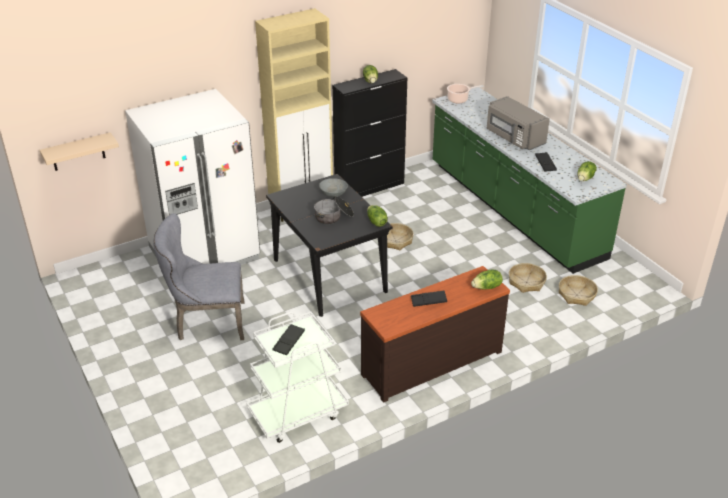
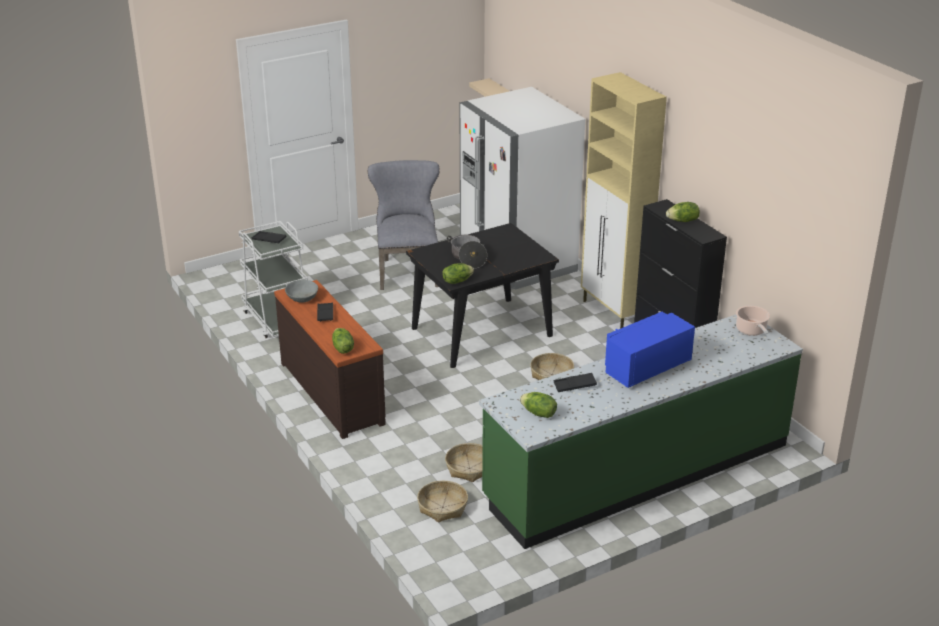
camera: 90 degrees right, 5 degrees down
(333, 194) = (513, 257): grey bowl -> grey bowl (302, 298)
(514, 137) = (645, 367): grey microwave -> blue microwave

